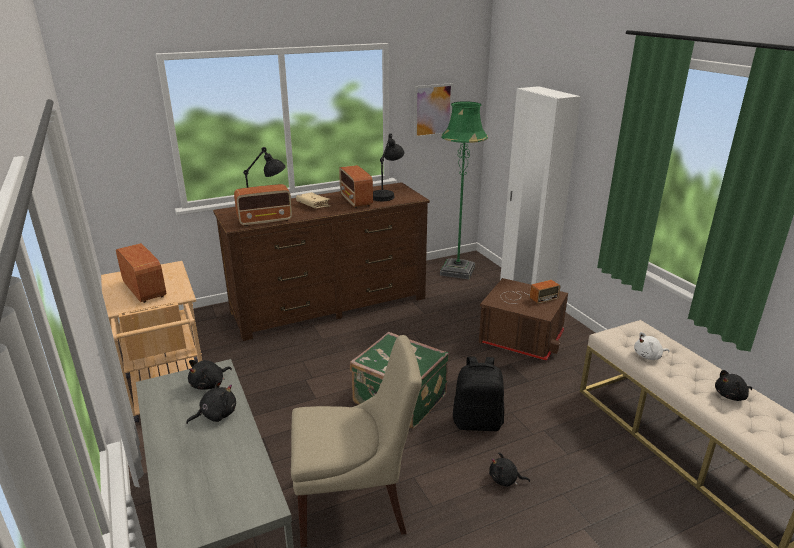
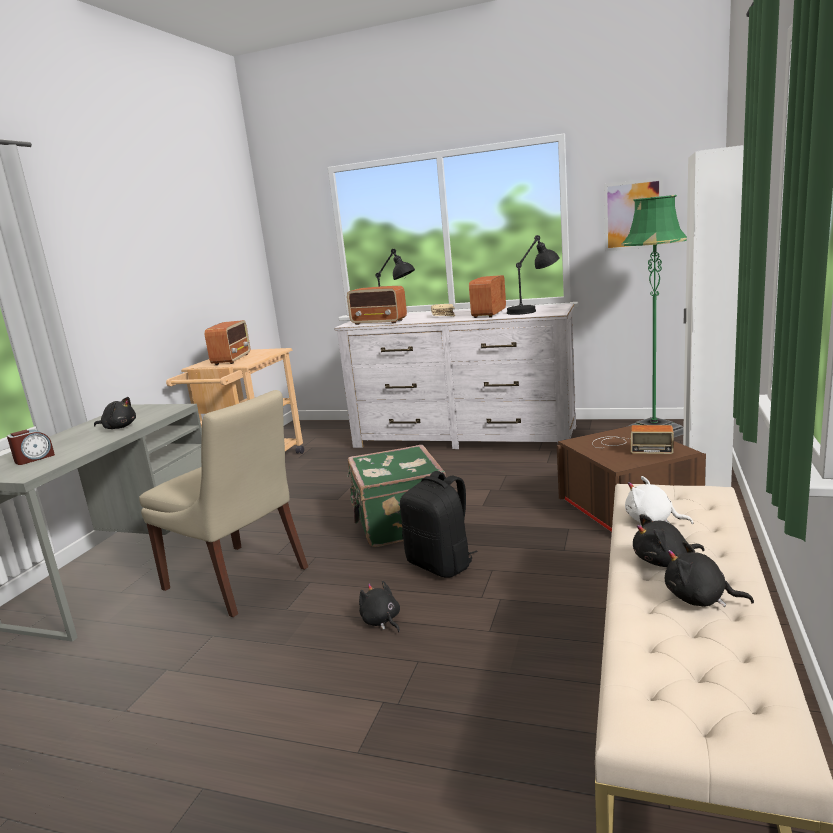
camera: 45 degrees right, 10 degrees down
(209, 384) = (154, 413): black plush toy -> black plush toy (664, 561)
(217, 486) = (34, 459): none -> alarm clock
(329, 305) = (464, 437): brown dresser -> white dresser

